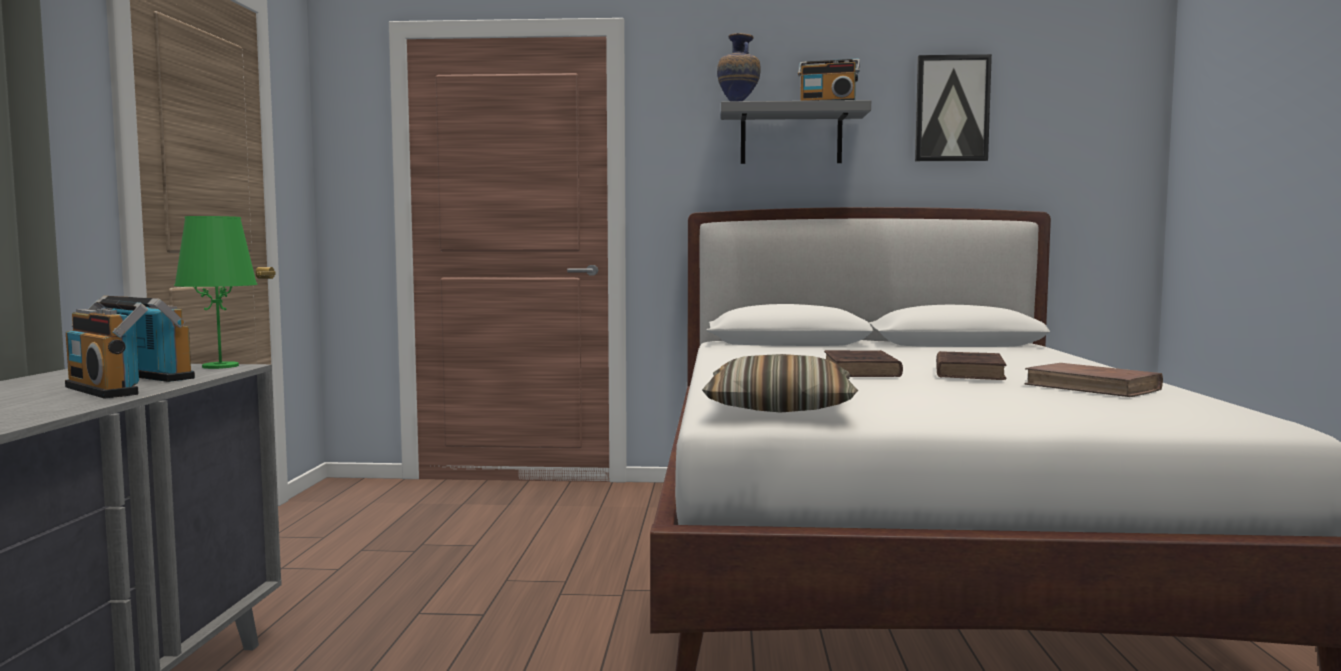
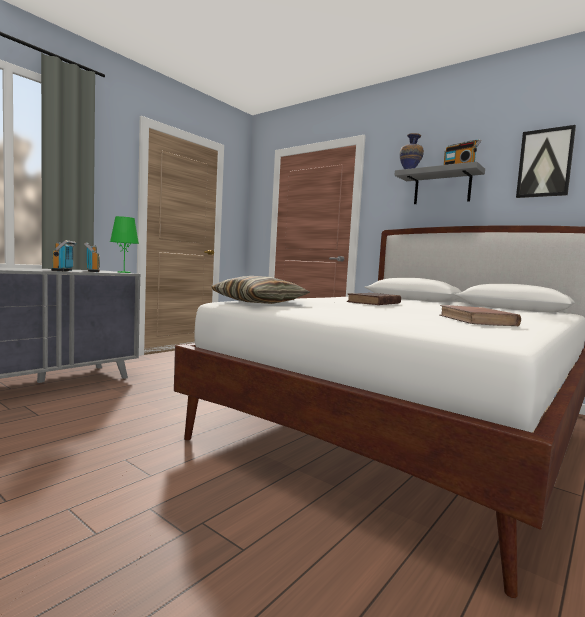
camera: 35 degrees right, 0 degrees up
(969, 372) = (435, 310): brown book -> none

